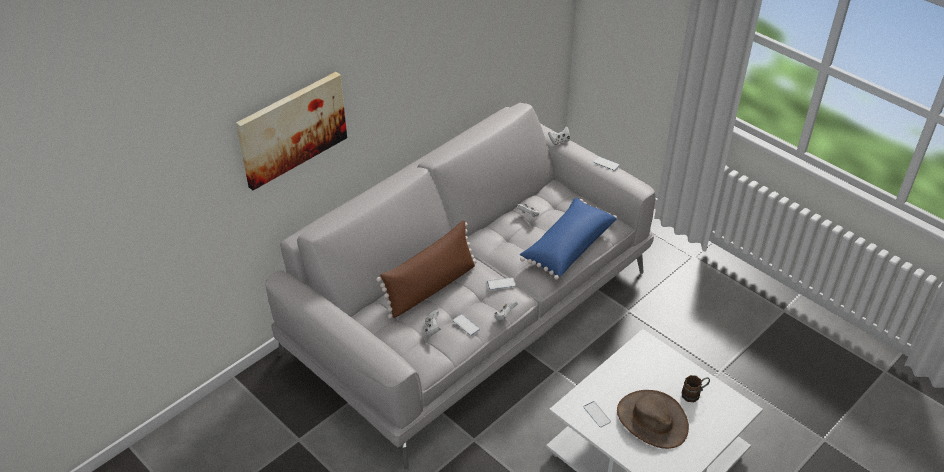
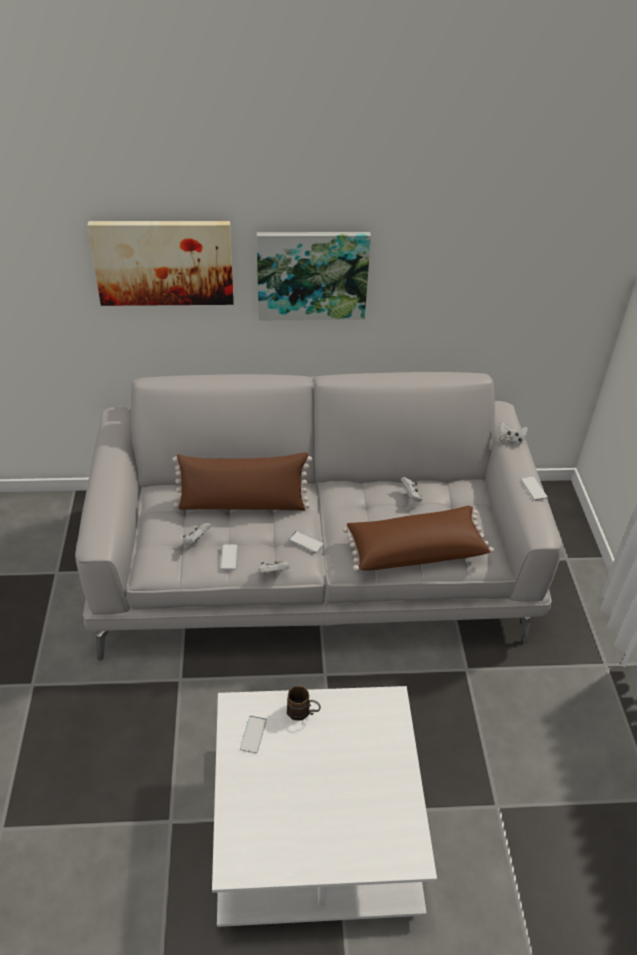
camera: 40 degrees right, 0 degrees up
(393, 86) = (312, 275): none -> picture
(567, 247) = (415, 550): blue pillow -> brown pillow
(651, 420) = (298, 786): brown hat -> none
(694, 394) = (377, 796): brown mug -> brown mug (303, 712)

